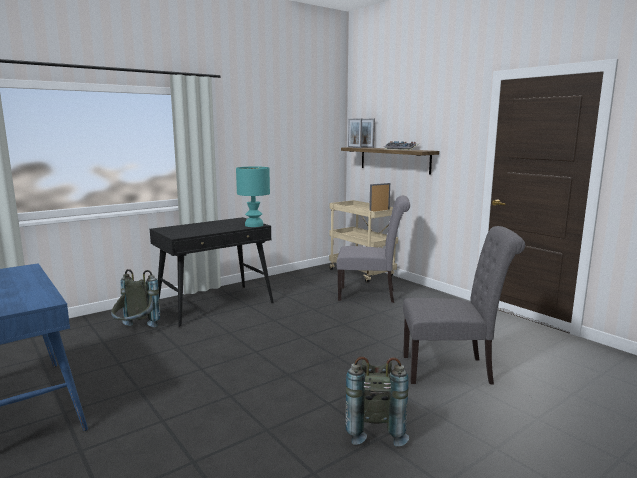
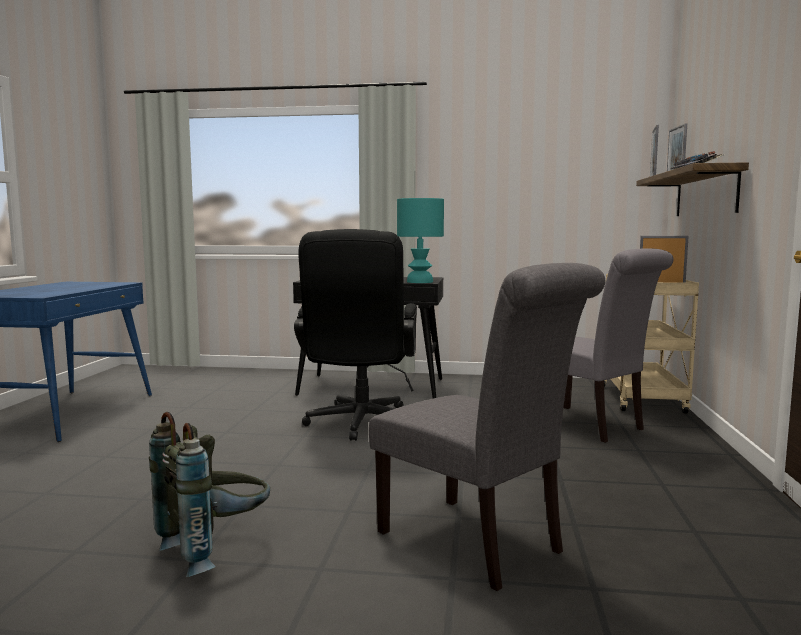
camera: 45 degrees right, 5 degrees down
(136, 331) = (256, 389): grey backpack -> none
(270, 333) = (359, 425): none -> black office chair

